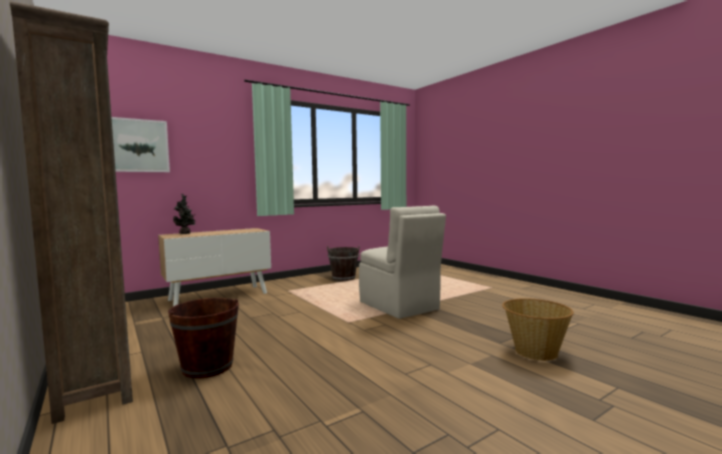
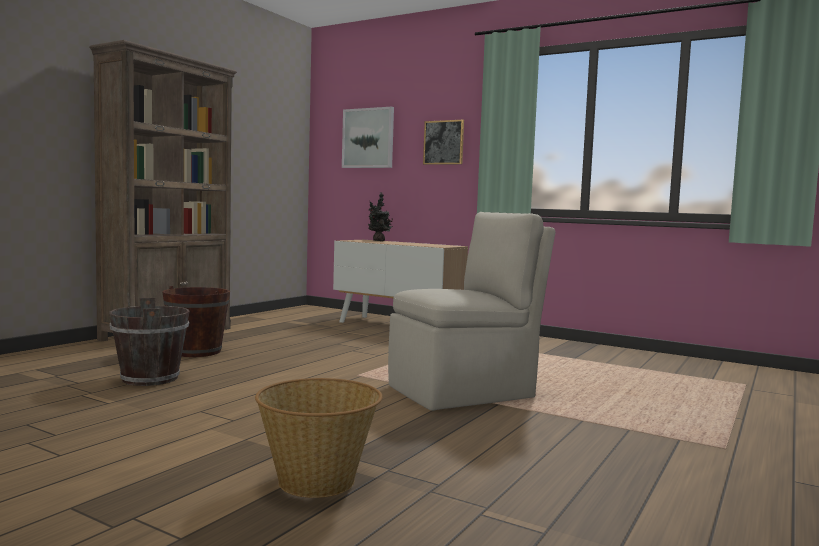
camera: 65 degrees right, 0 degrees up
(218, 154) = (443, 142): none -> picture
(344, 278) = (574, 354): brown bucket -> brown bucket (150, 378)
(399, 306) = (464, 391): beige chair -> beige chair turned 150 degrees counterclockwise

